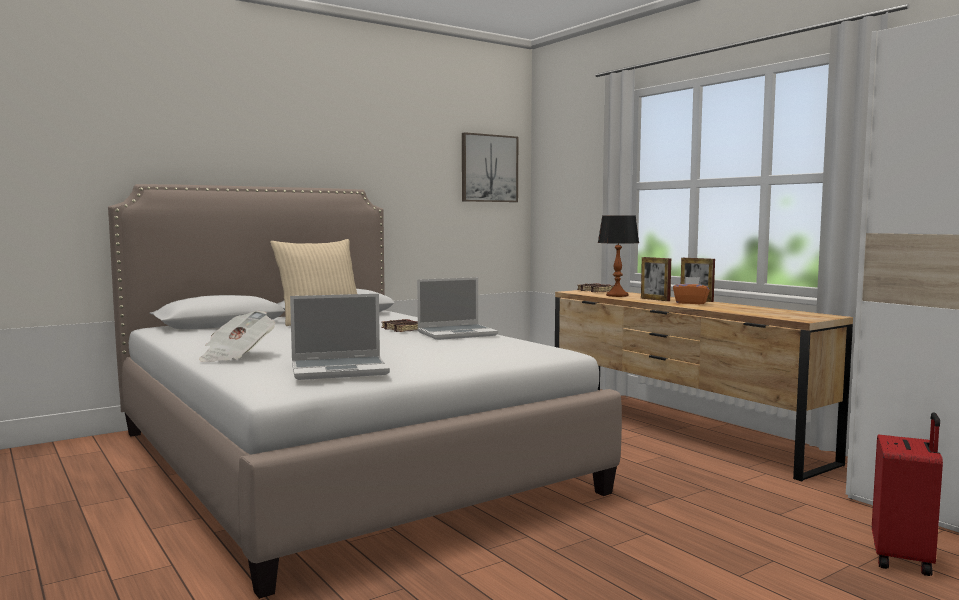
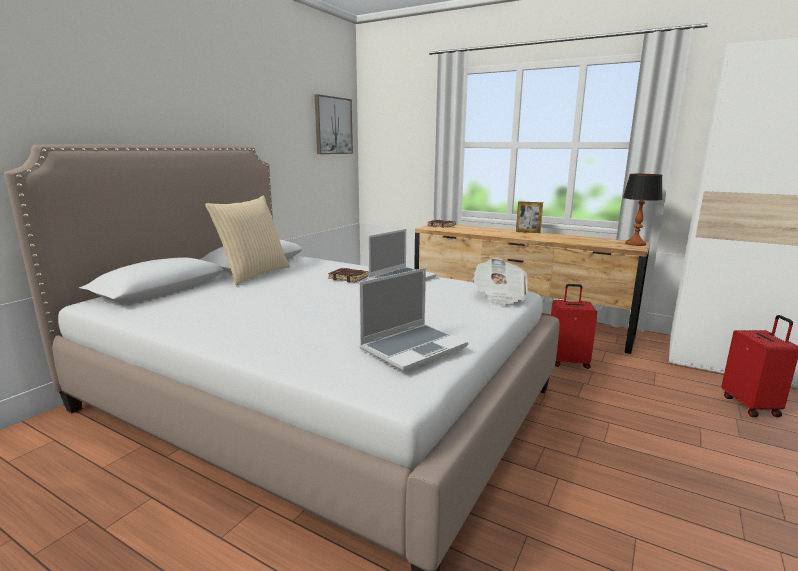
camera: 25 degrees left, 10 degrees up
(236, 356) = (266, 340): newspaper -> newspaper (499, 297)
(617, 295) = (467, 230): table lamp -> table lamp (635, 244)
(655, 299) = (501, 233): picture frame -> none
(687, 475) = (568, 362): none -> red suitcase
(691, 303) = (531, 235): orange tissue box -> none

